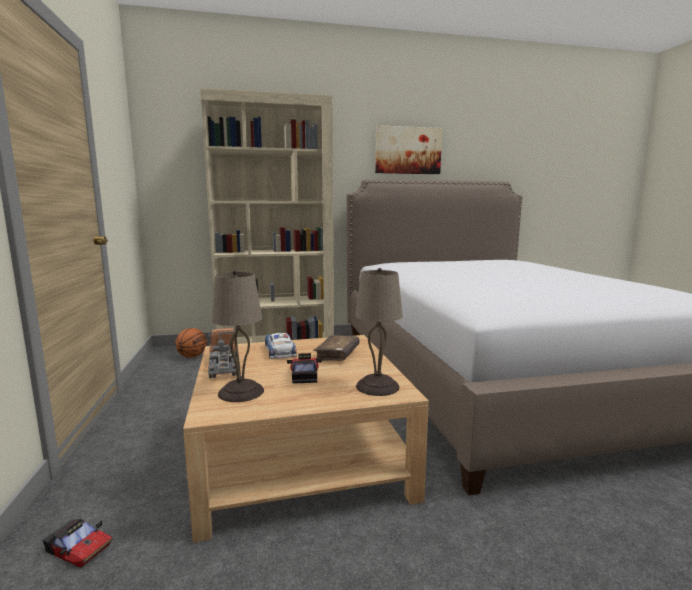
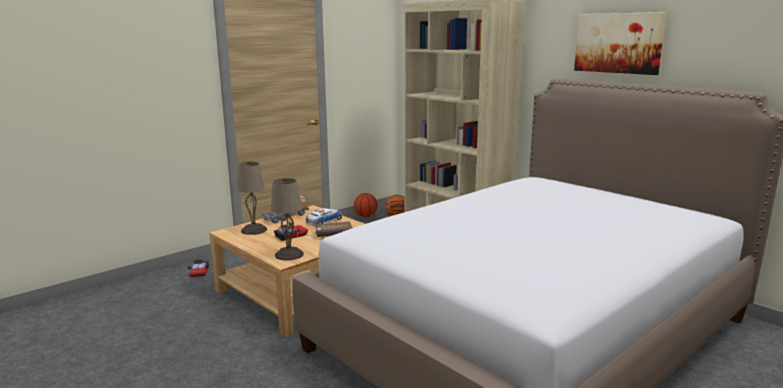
camera: 60 degrees right, 5 degrees up
(152, 367) = (365, 216): none -> basketball

